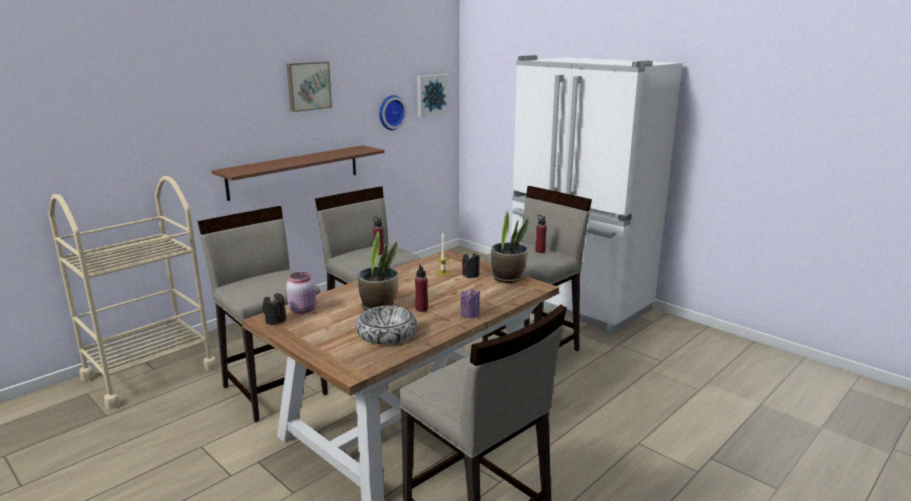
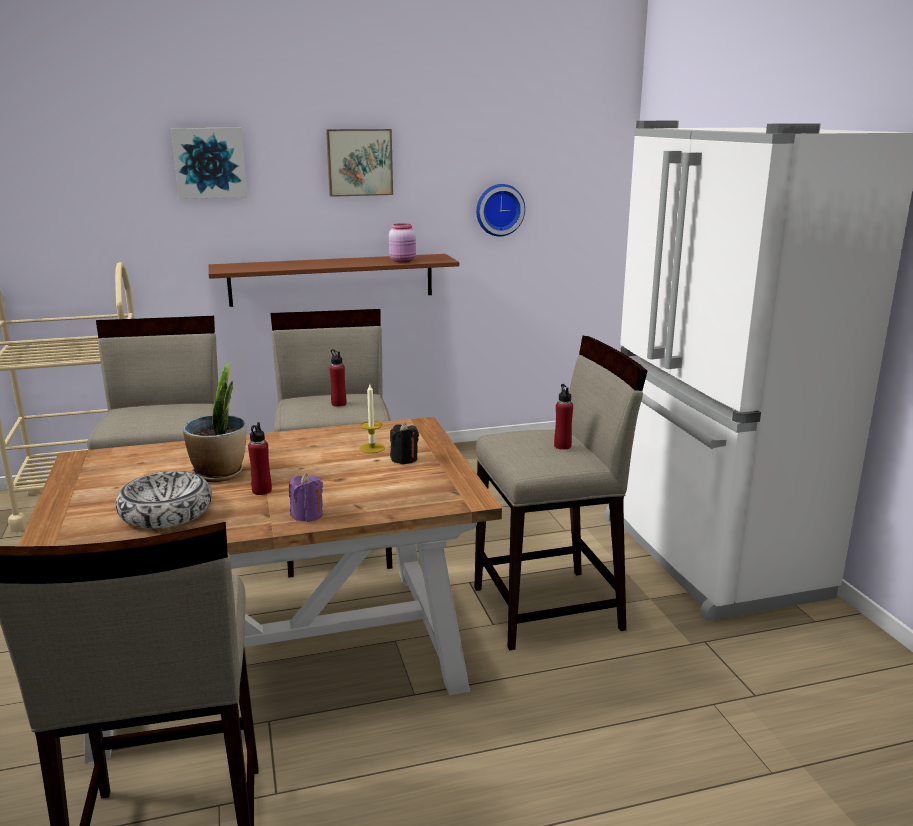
camera: 30 degrees right, 0 degrees up
(275, 321) = (85, 462): black candle -> none
(303, 310) = (135, 456): pink jar -> pink jar (403, 261)
(431, 95) = (577, 188): picture -> picture (210, 163)
(508, 278) = (448, 475): potted plant -> none

